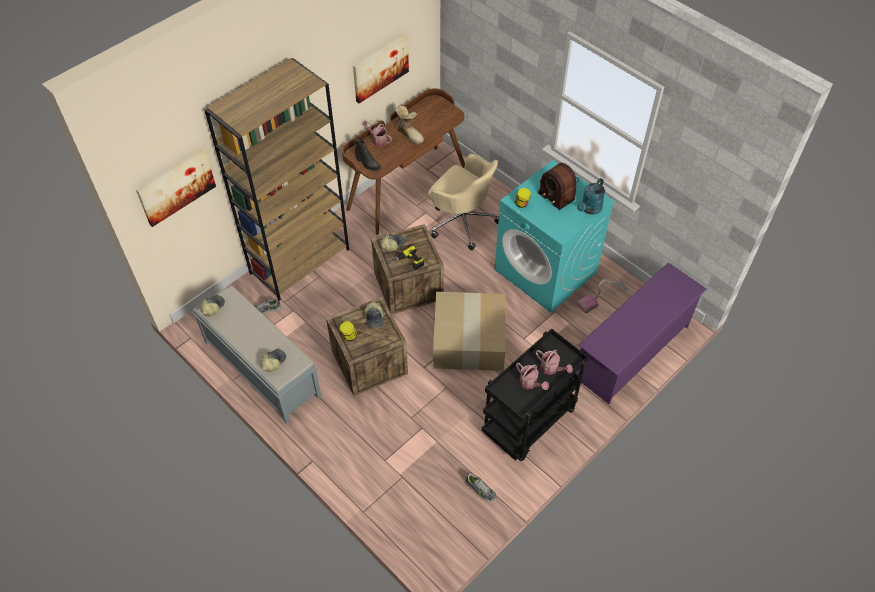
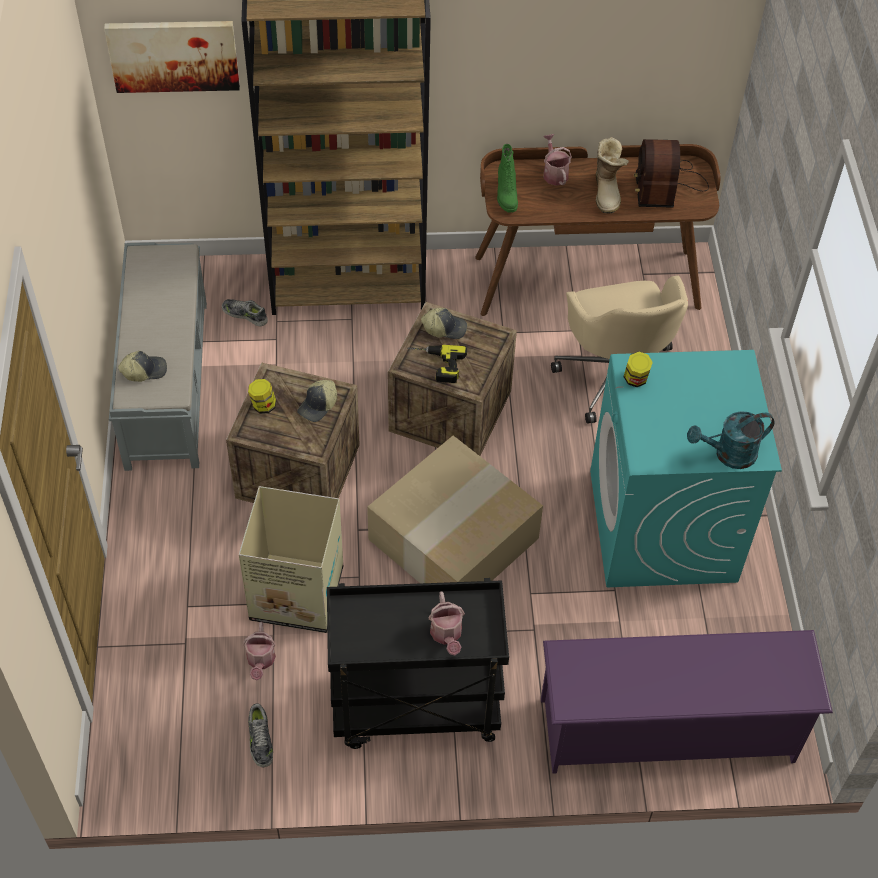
camera: 40 degrees right, 0 degrees up
(212, 307) = (148, 255): cap -> none
(367, 164) = (506, 195): black boot -> green boot
(380, 67) = (604, 59): picture -> none
(426, 416) = (295, 593): none -> cardboard box
(530, 383) = (396, 631): watering can -> watering can (260, 661)
(557, 190) = (711, 396): radio -> radio (666, 185)
(602, 297) = (707, 623): vacuum cleaner -> none

